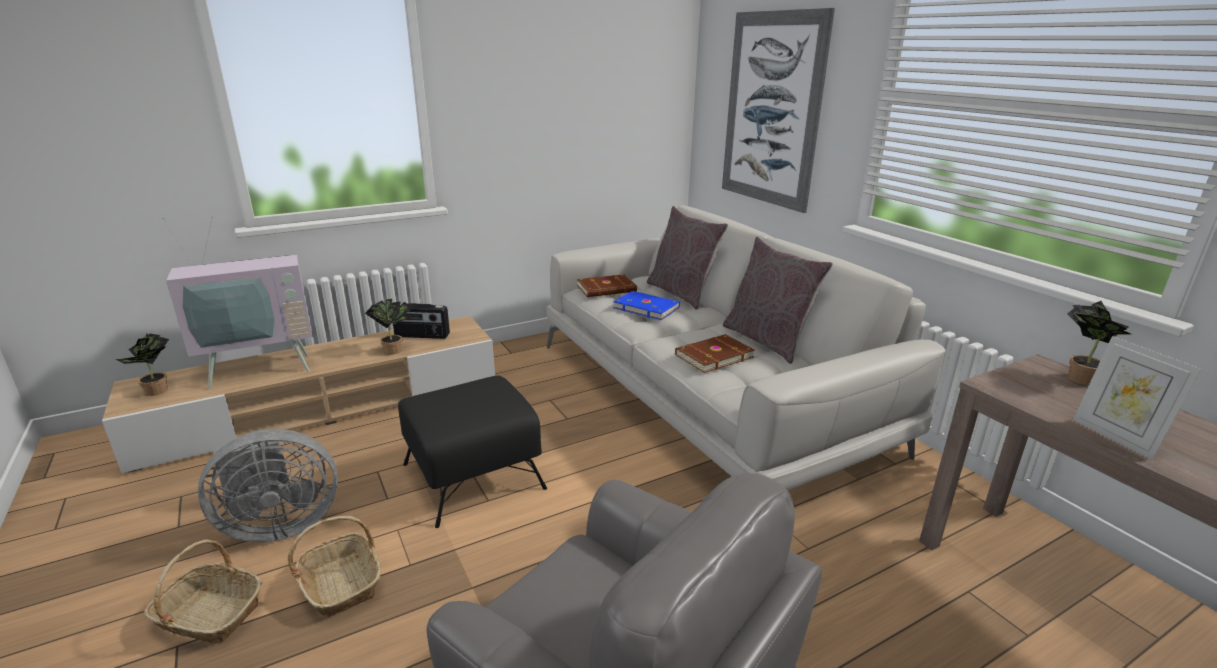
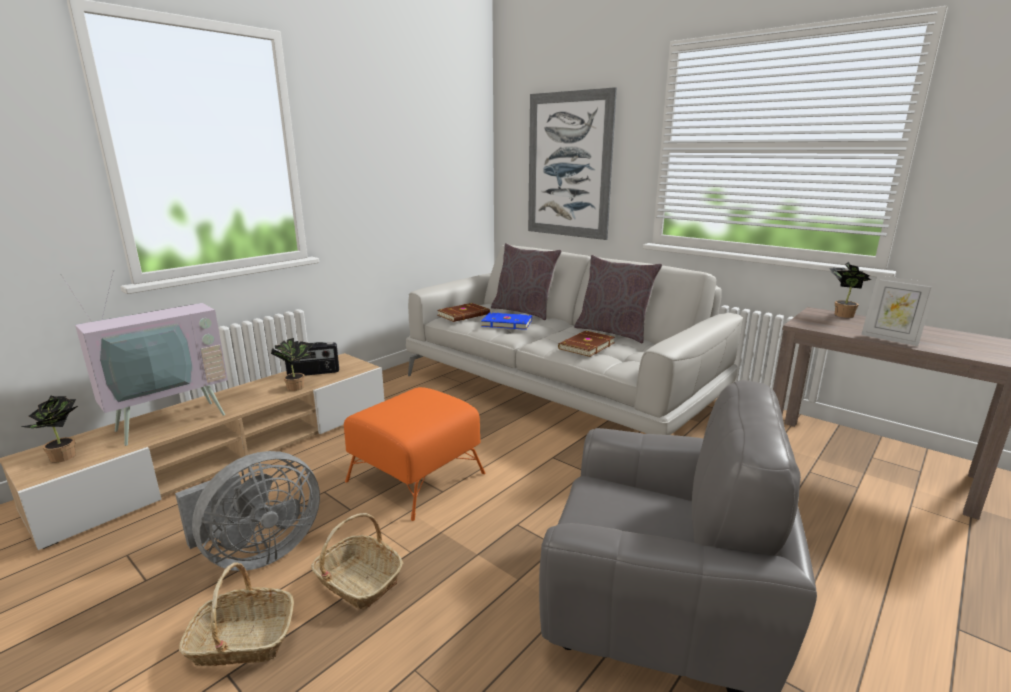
camera: 20 degrees left, 5 degrees down
(472, 476) = (415, 477): black ottoman -> orange ottoman

